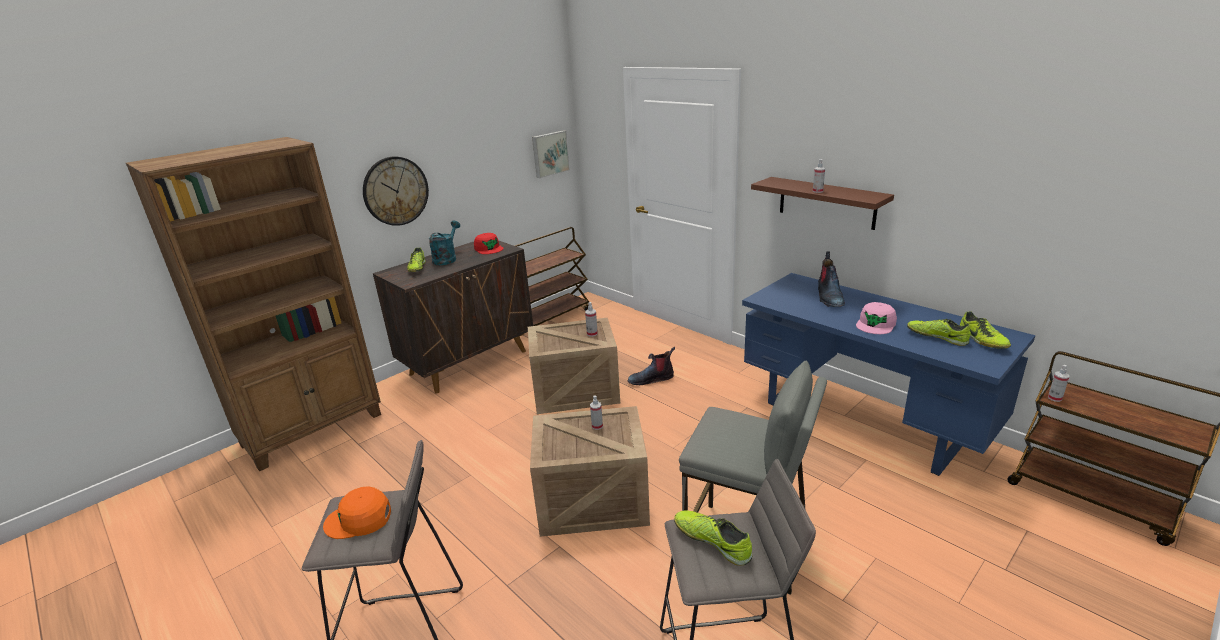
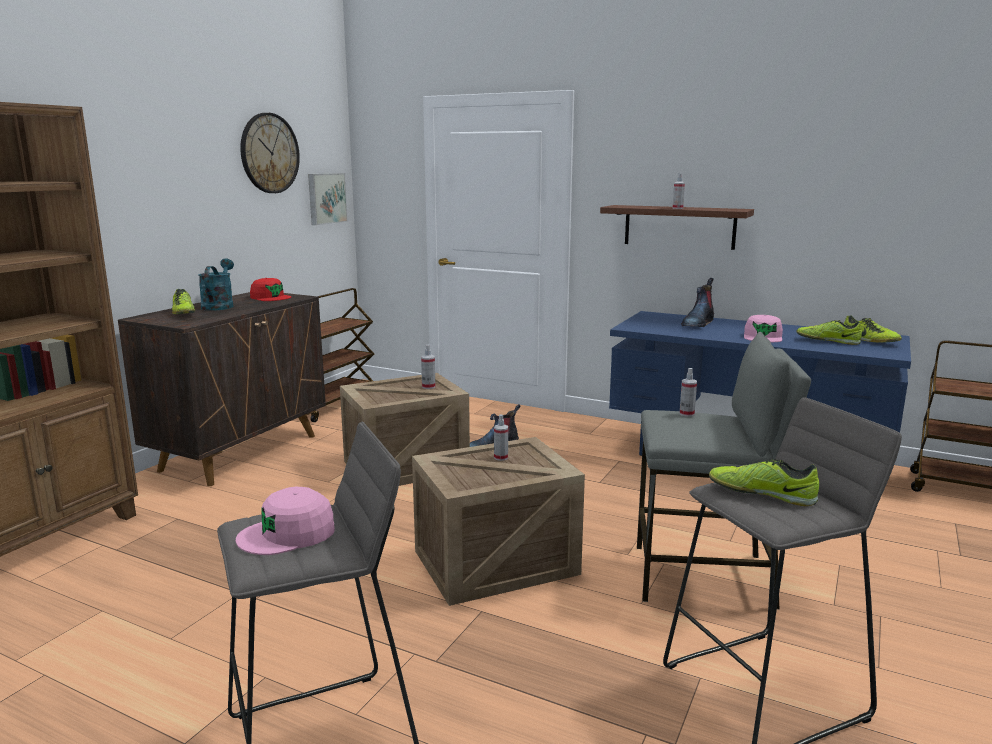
camera: 20 degrees left, 10 degrees down
(359, 519) = (288, 534): orange cap -> pink cap
(395, 191) = (151, 212): wall clock -> wall clock (269, 153)
(829, 297) = (697, 323): boot -> boot turned 45 degrees clockwise
(1054, 398) = (947, 388): spray bottle -> spray bottle (686, 414)

